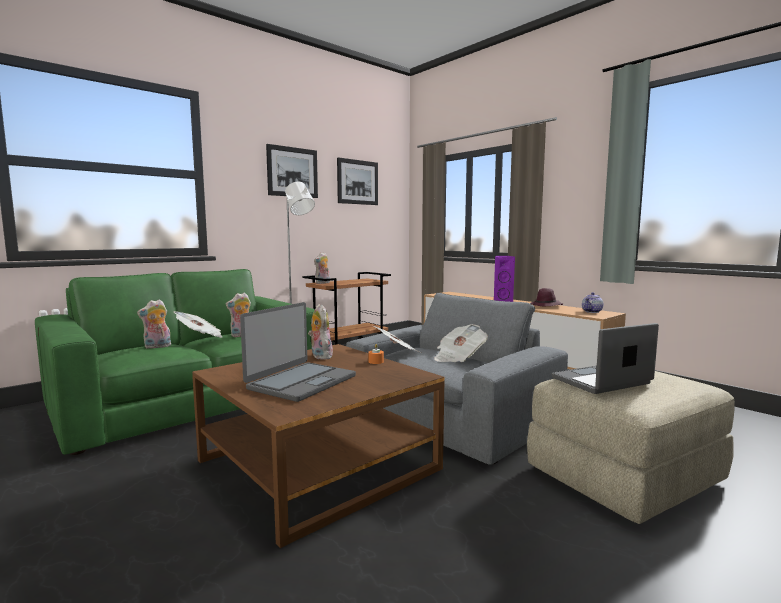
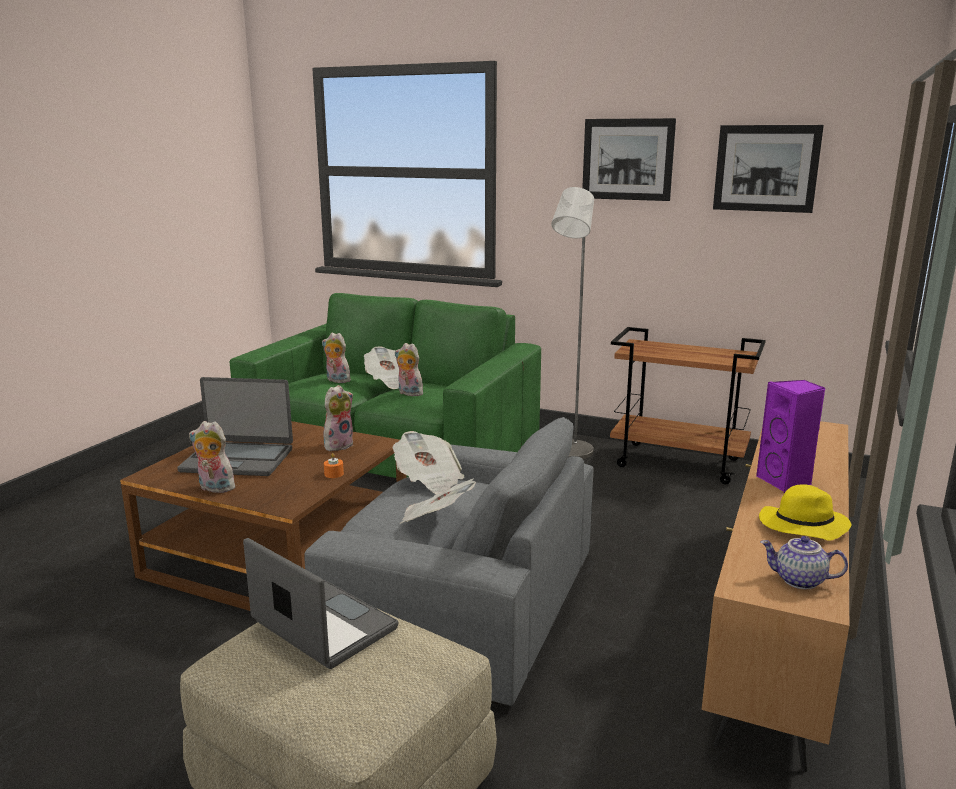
camera: 65 degrees right, 10 degrees up
(323, 283) = (641, 345): plush toy -> plush toy (214, 488)
(546, 306) = (802, 526): purple hat -> yellow hat

